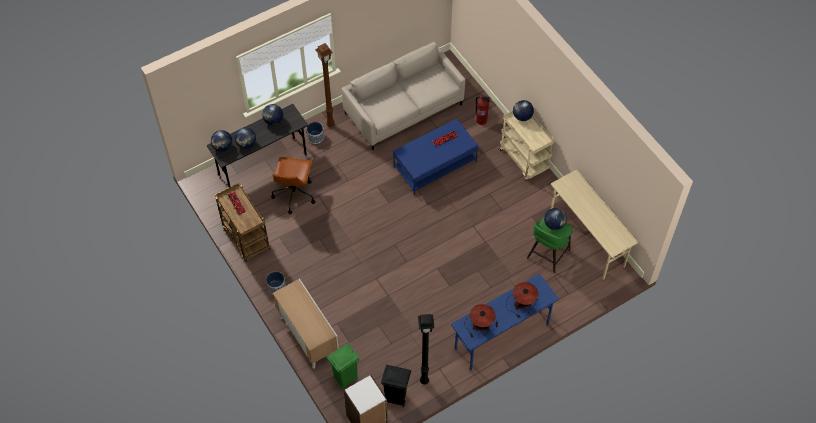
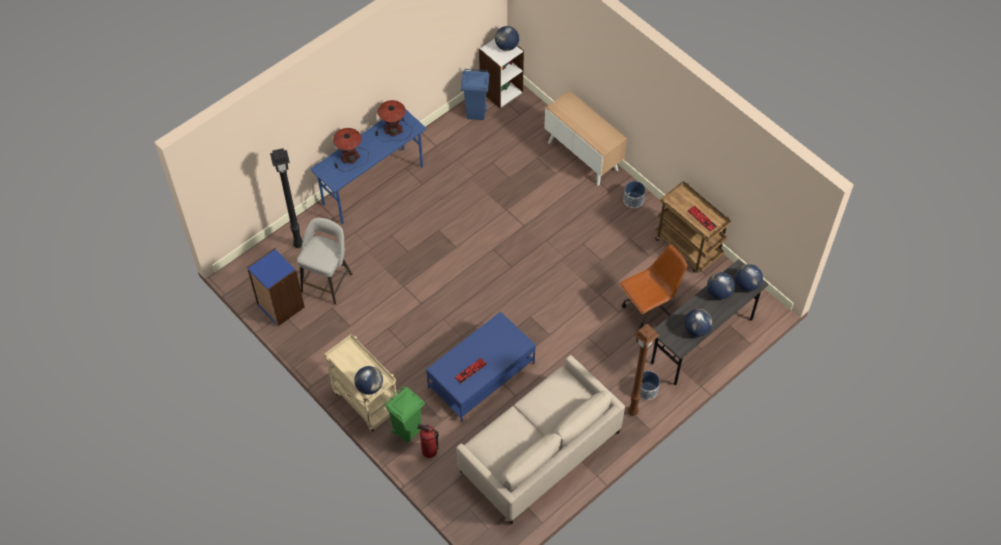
camera: 170 degrees right, 0 degrees up
(294, 194) = (649, 309): brown office chair -> brown office chair turned 60 degrees clockwise
(345, 379) = (532, 122): green trash can -> green trash can (407, 430)
(395, 398) = (476, 113): black trash can -> blue trash can
(423, 381) = (450, 132): black floor lamp -> black floor lamp (299, 244)
(547, 255) = (327, 281): green stool -> grey stool
(554, 224) = (320, 257): globe -> globe (507, 46)
(587, 240) = (280, 306): beige desk -> blue bookcase

